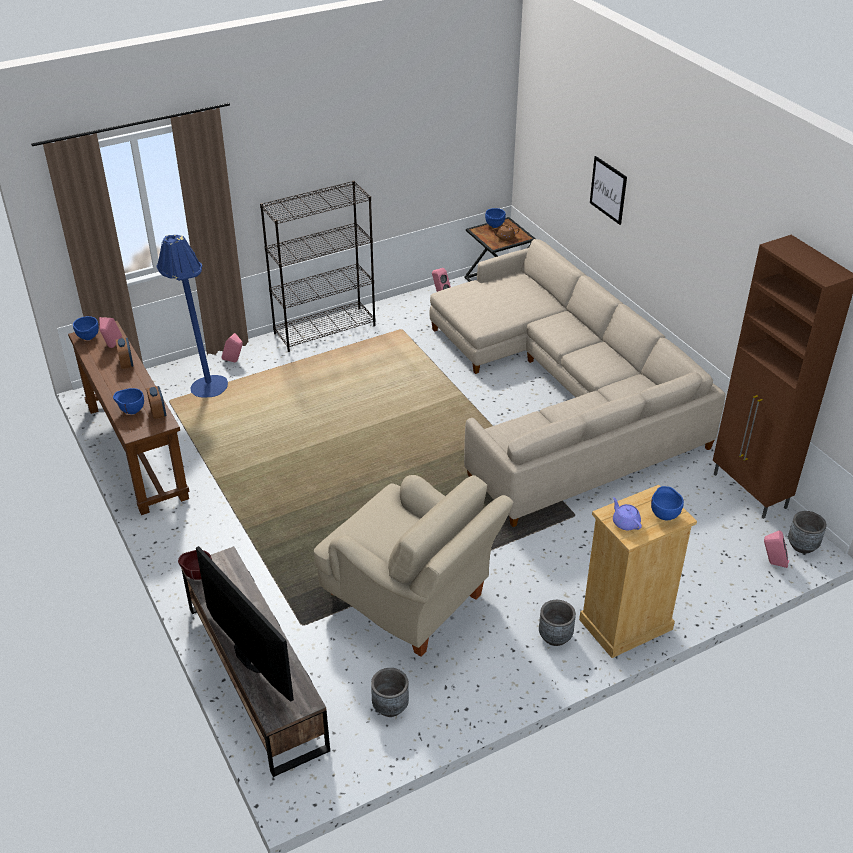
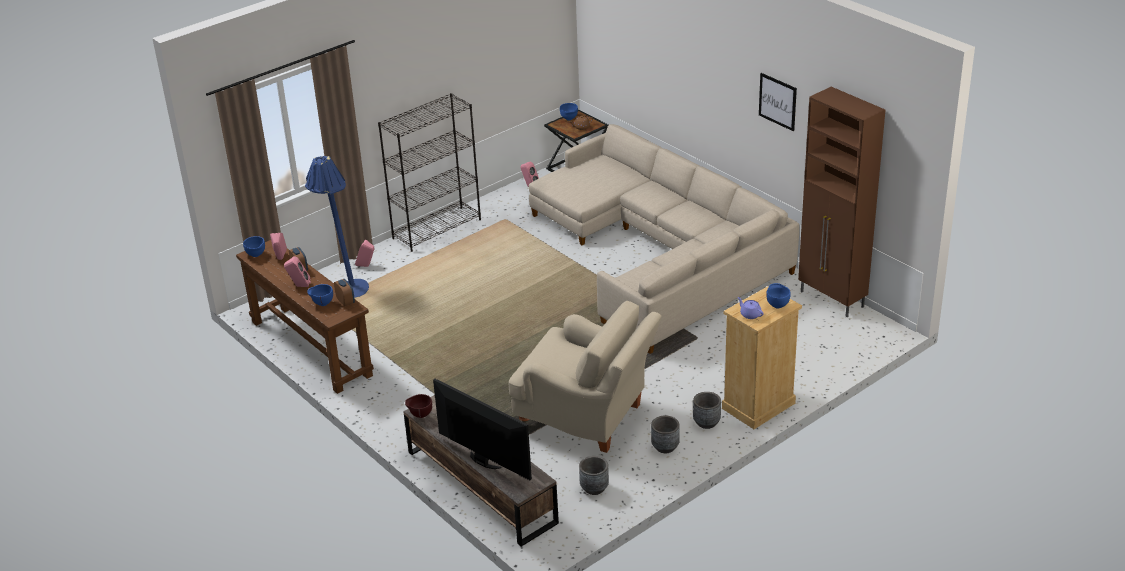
camera: 10 degrees left, 5 degrees down
(608, 190) = (672, 73): picture -> picture (777, 101)
(772, 563) = (861, 347): pink speaker -> pink speaker (299, 286)
(802, 545) = (881, 331): grey planter -> grey planter (665, 447)

